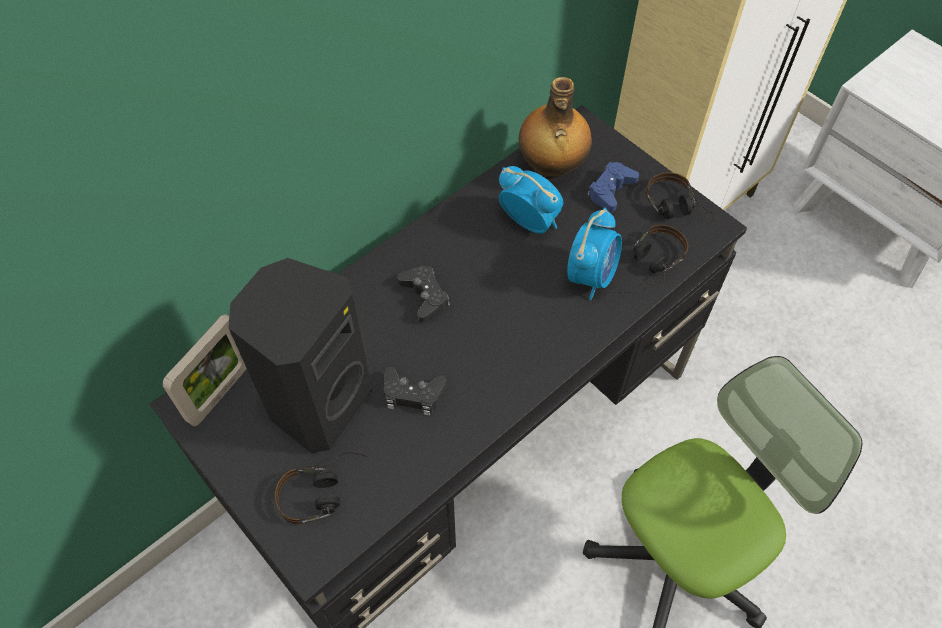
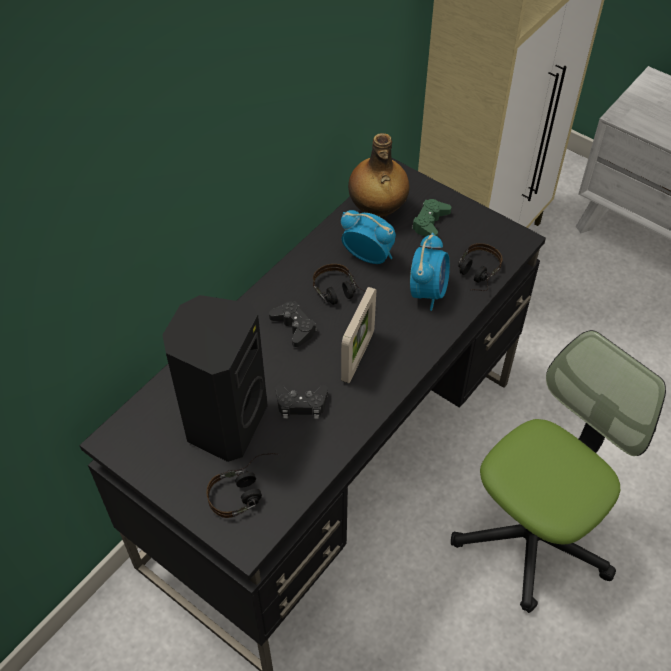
camera: 10 degrees left, 5 degrees down
(221, 392) = (139, 426): picture frame -> picture frame (358, 357)
(611, 190) = (430, 222): blue game controller -> green game controller
(677, 211) = (487, 232): headphones -> headphones (342, 296)

